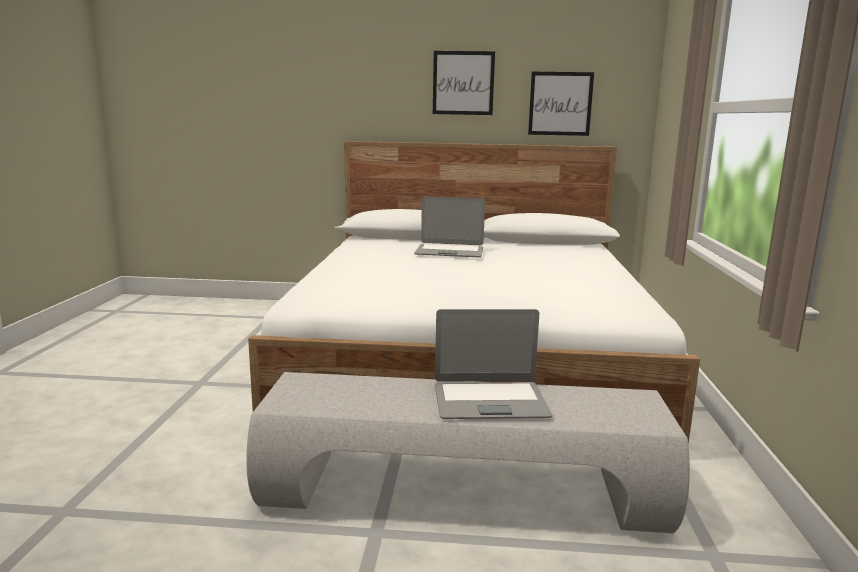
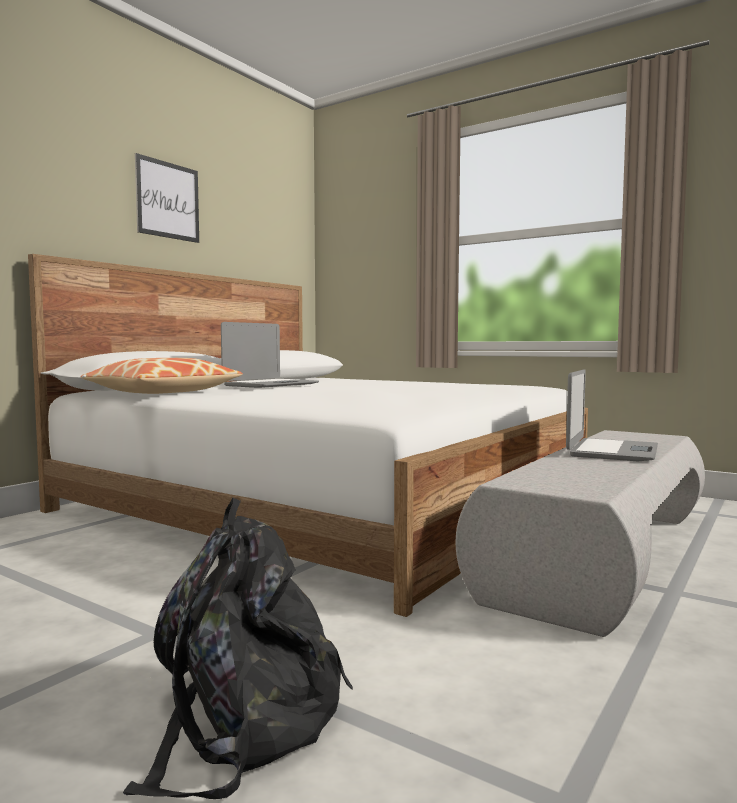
camera: 60 degrees left, 10 degrees down
(123, 424) = (242, 720): none -> black backpack
(364, 246) = (163, 392): none -> pillow
(560, 104) = (253, 239): picture -> none

